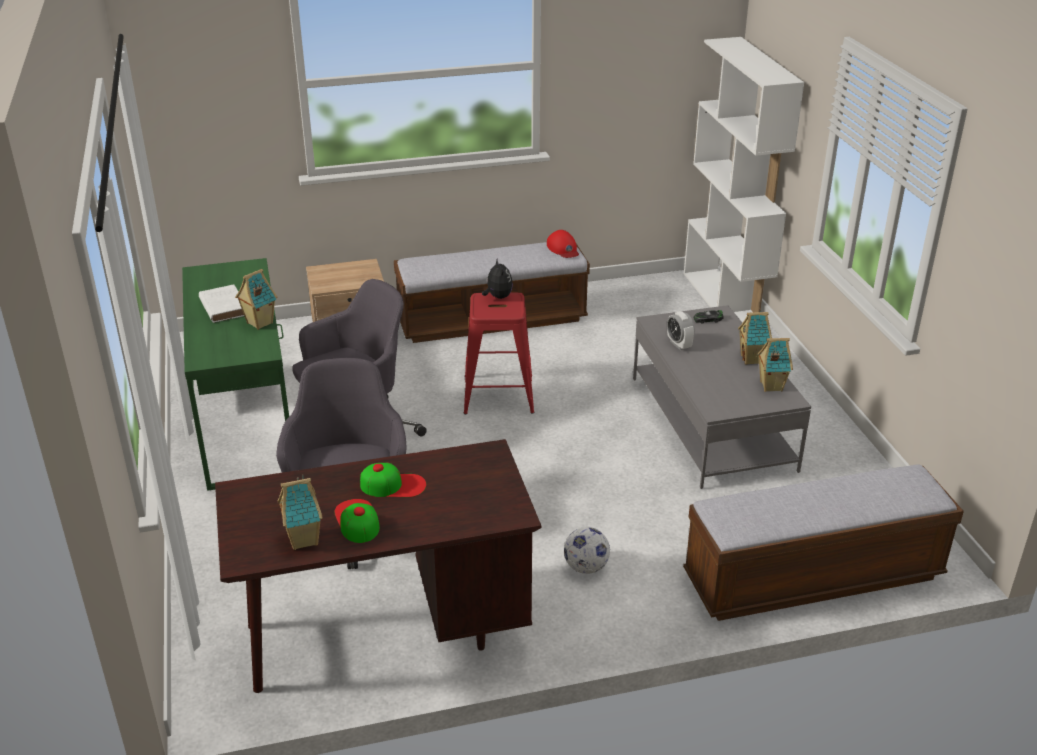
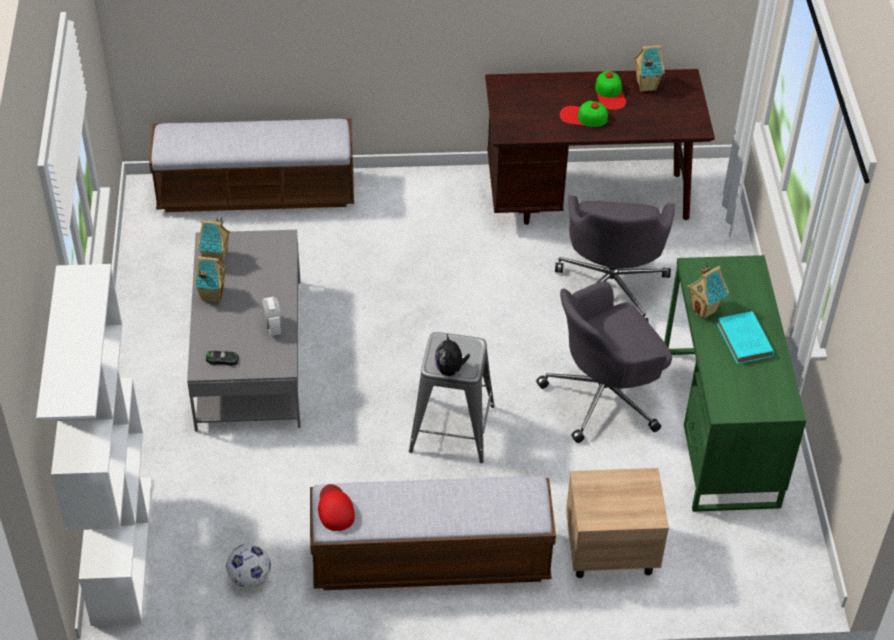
camera: 170 degrees left, 15 degrees up
(223, 306) = (745, 341): white book -> turquoise book
(499, 394) = (451, 429): red stool -> grey stool
(585, 567) = (426, 226): football -> football (250, 578)

